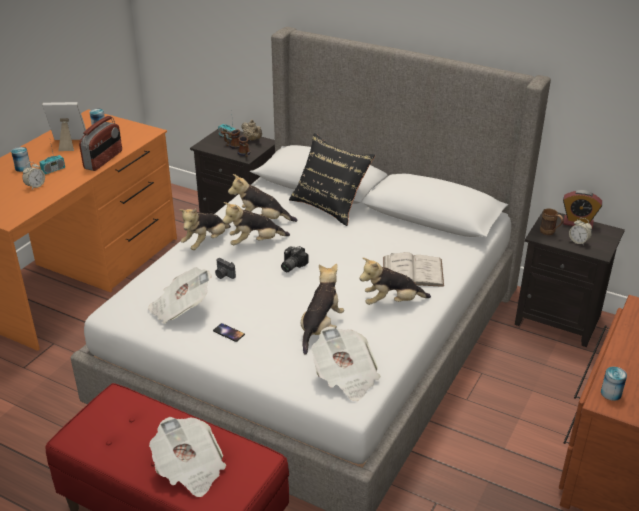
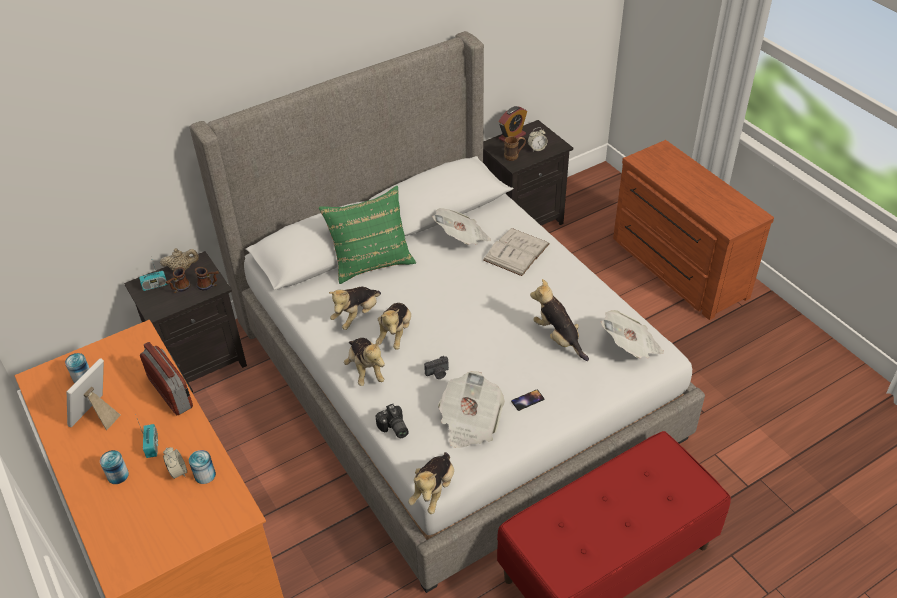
camera: 60 degrees left, 10 degrees up
(190, 469) = (650, 499): newspaper -> newspaper (462, 238)
(291, 265) = (454, 322): camera -> camera (393, 428)
(330, 205) = (371, 260): black pillow -> green pillow
(391, 302) = (550, 282): plush toy -> plush toy (433, 490)
(611, 393) = (723, 219): can -> can (205, 475)

